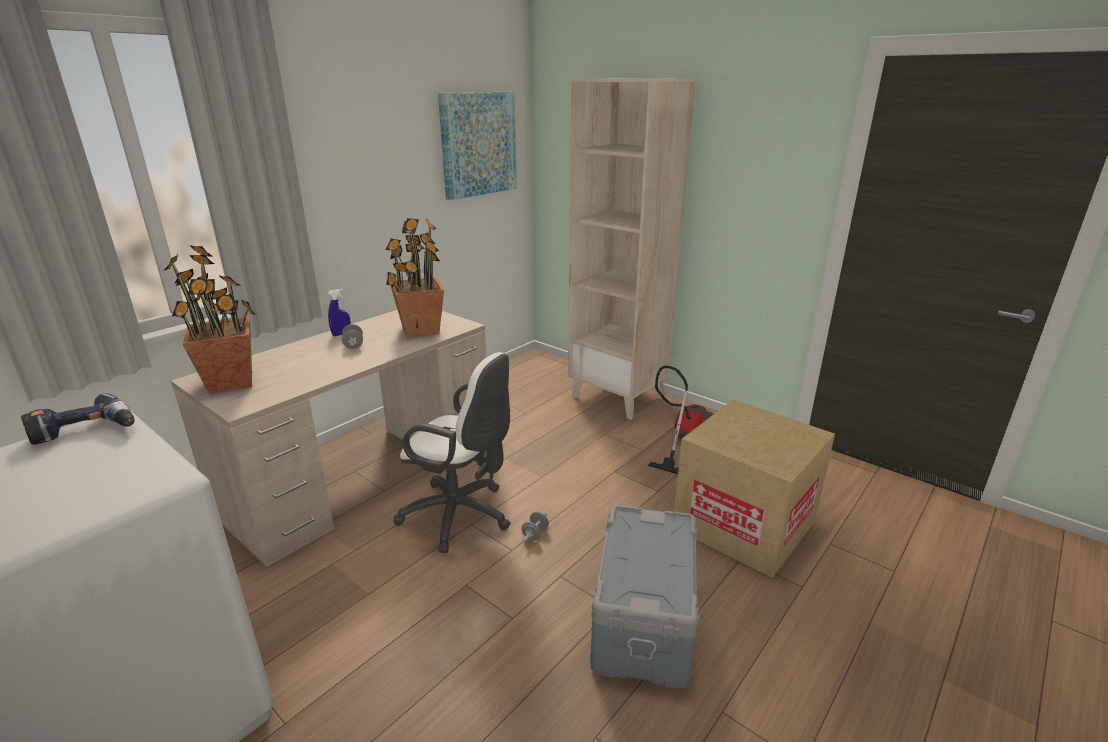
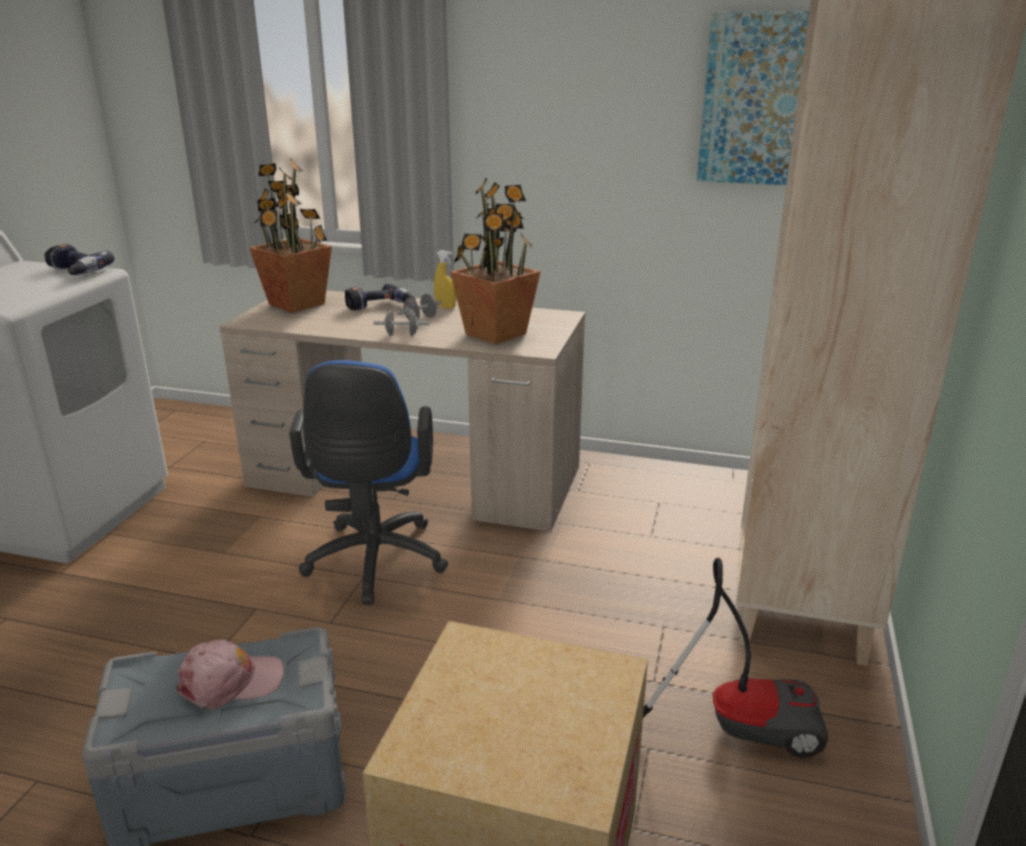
camera: 65 degrees right, 0 degrees up
(303, 354) = (380, 308): none -> power drill
(341, 334) = (445, 307): blue spray bottle -> yellow spray bottle
(461, 516) = (374, 564): white office chair -> blue office chair
(535, 534) = (369, 631): grey dumbbell -> grey dumbbell (402, 335)
(647, 550) = (230, 682): none -> pink cap

